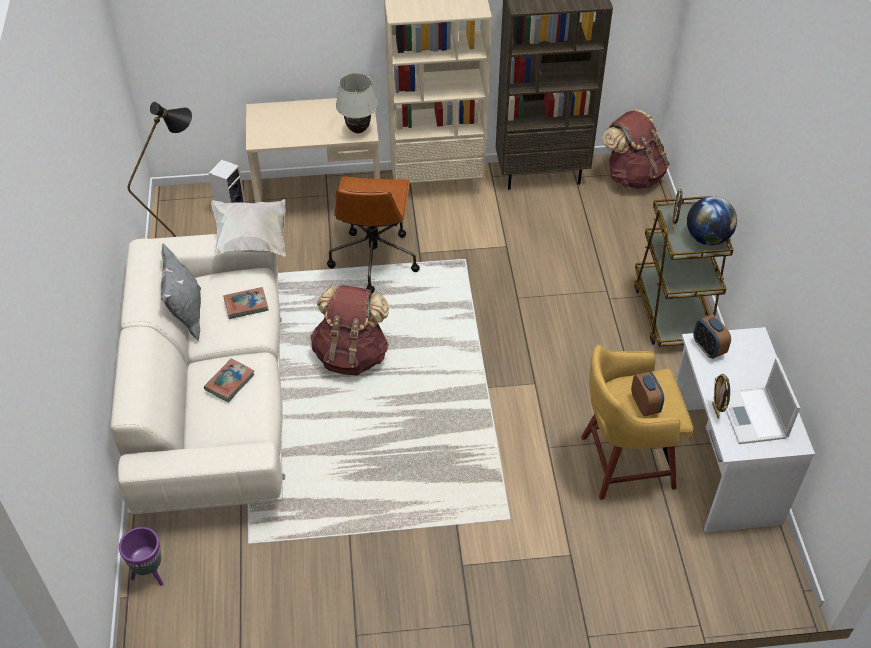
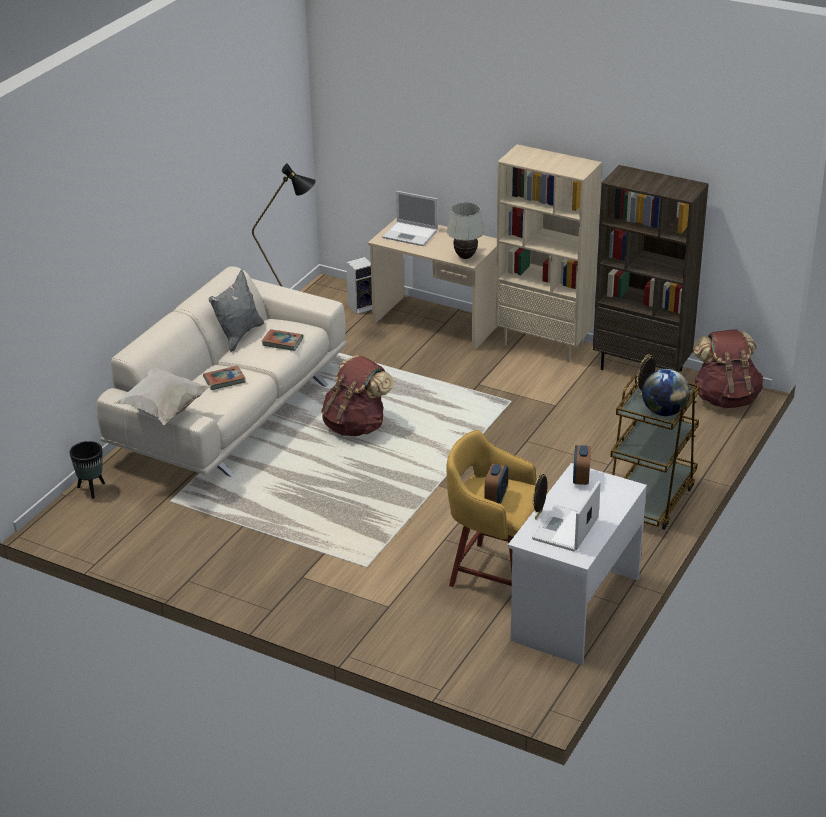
camera: 35 degrees right, 15 degrees down
(150, 573) = (91, 489): purple planter -> black planter
(252, 241) = (322, 304): white pillow -> white pillow (163, 410)
(280, 123) = (411, 234): none -> laptop
(374, 258) = (438, 374): brown office chair -> none

